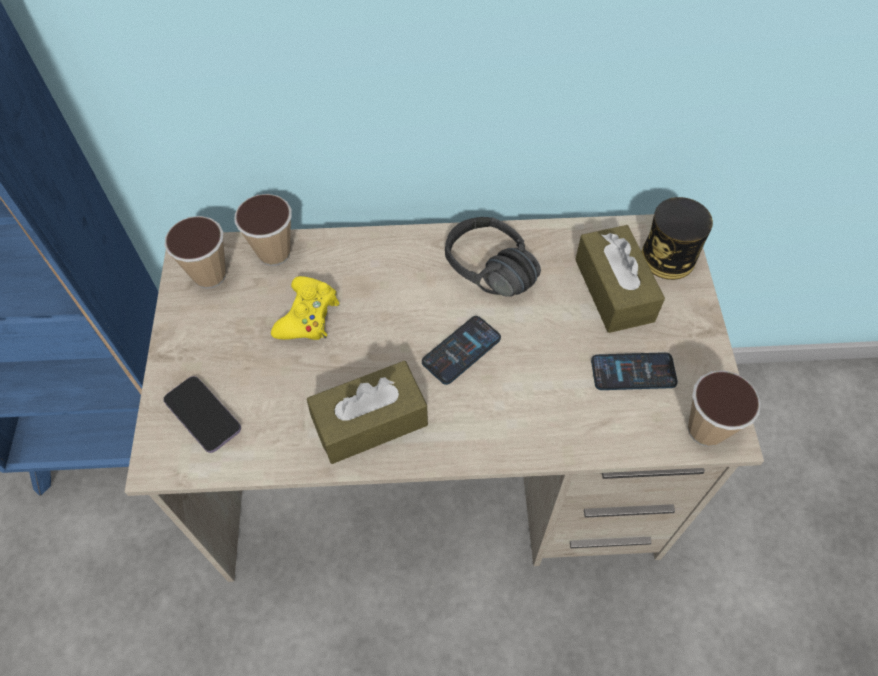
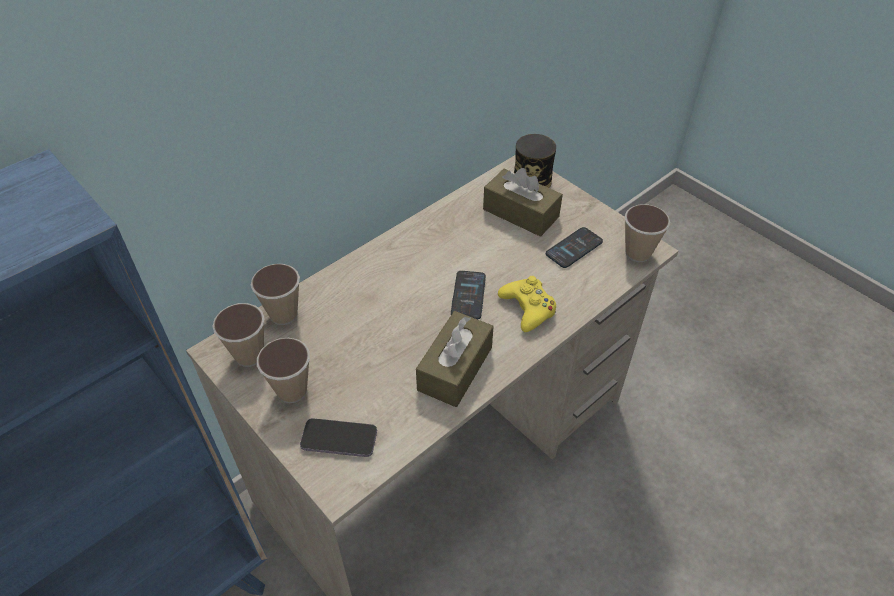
camera: 40 degrees left, 10 degrees down
(210, 337) = (292, 391): none -> cup
(308, 316) = (349, 336): yellow game controller -> yellow game controller (528, 308)
(481, 278) = (438, 250): black headphones -> none

